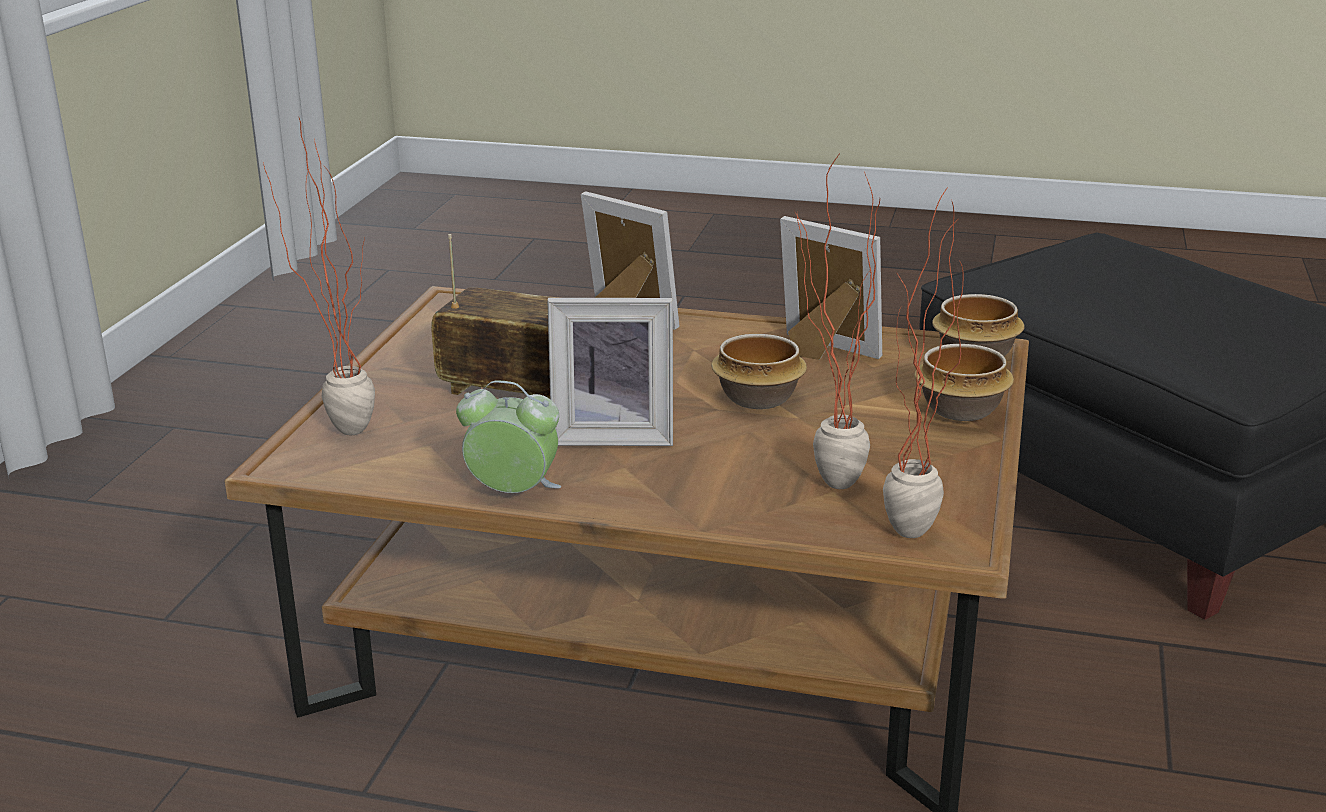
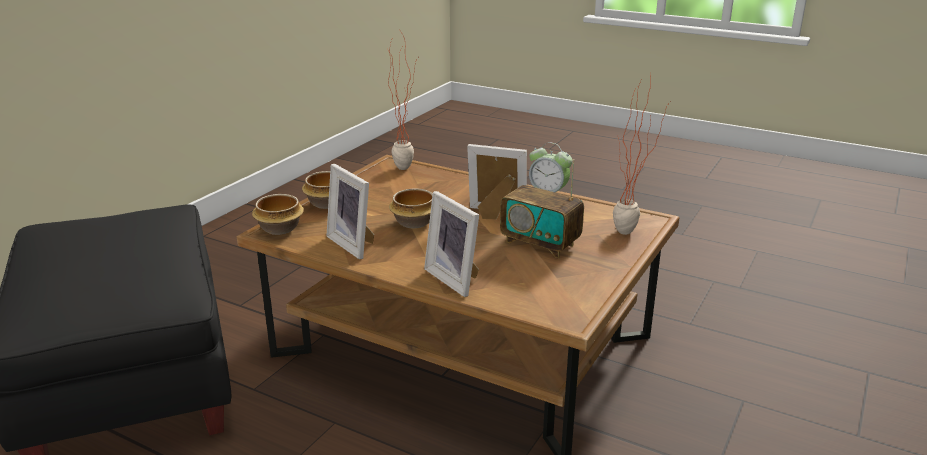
camera: 165 degrees left, 0 degrees up
(821, 484) = (419, 185): potted plant -> none

